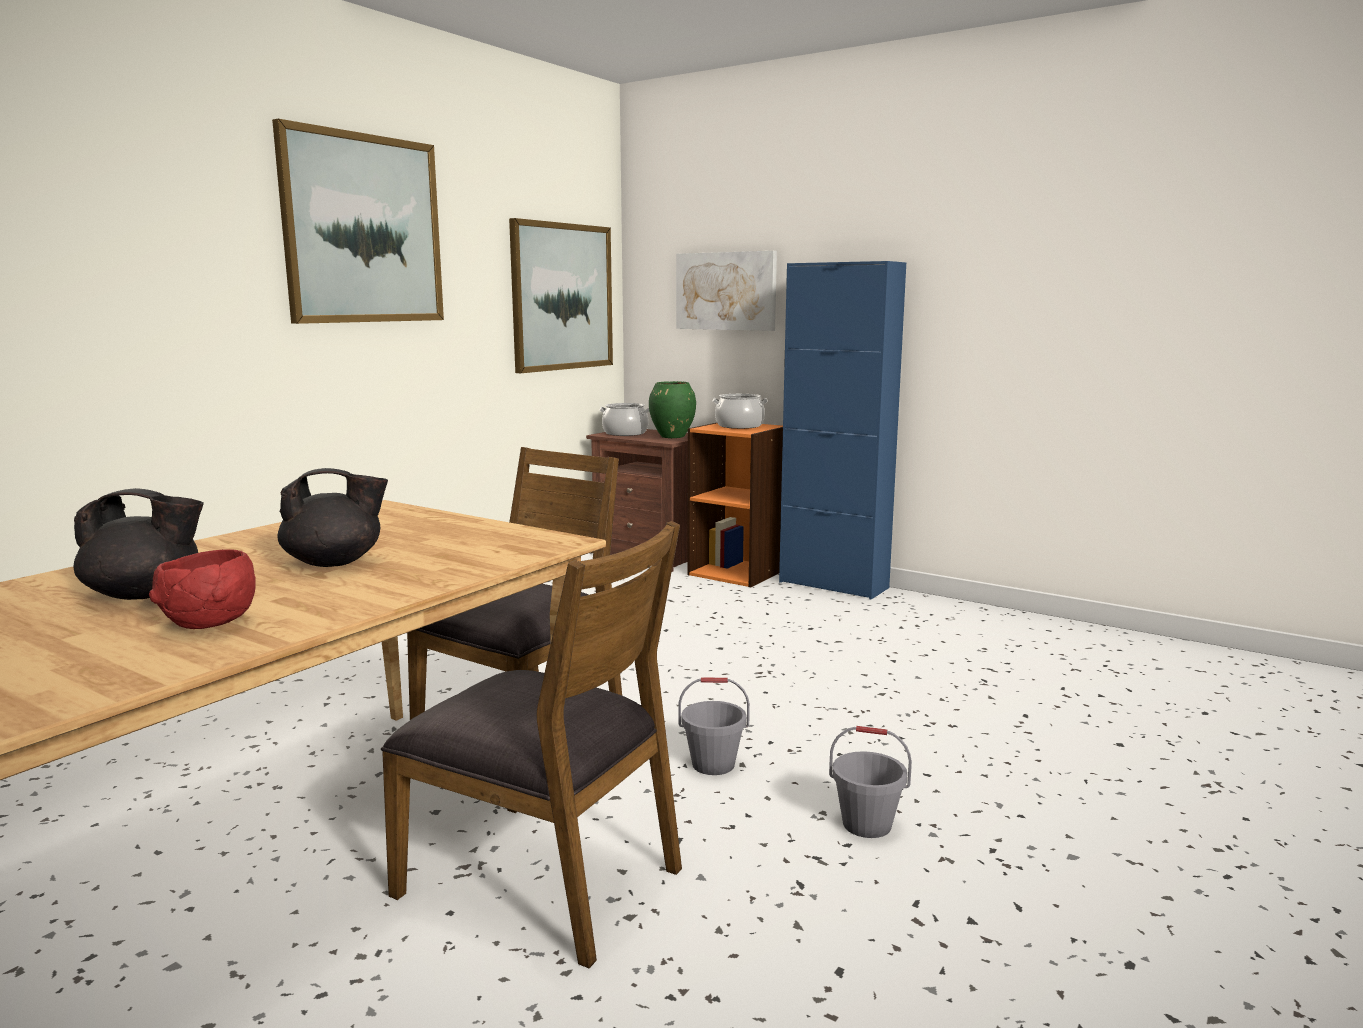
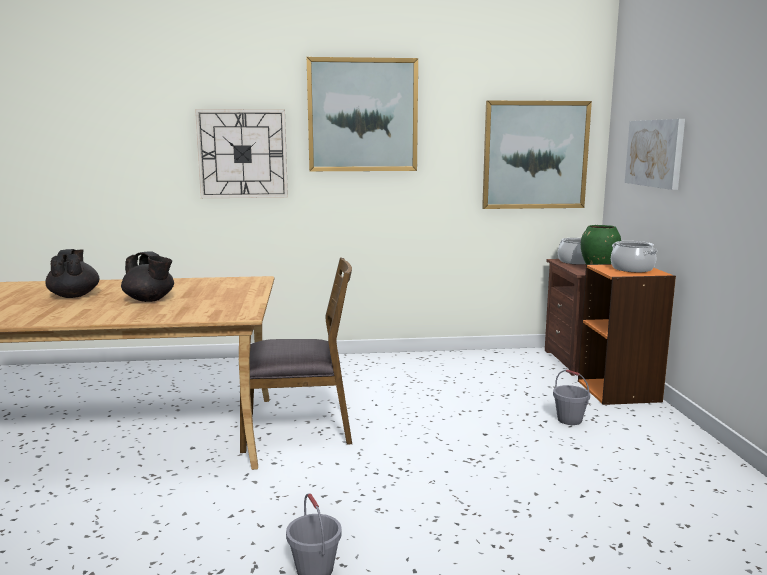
camera: 50 degrees right, 0 degrees up
(145, 594) = (74, 295): black teapot -> black teapot turned 150 degrees counterclockwise
(173, 292) = (242, 154): none -> wall clock
(211, 624) = (45, 312): red bowl -> none
(544, 879) = (158, 497): brown chair -> none
(713, 765) = (325, 493): grey bucket -> grey bucket (569, 420)
(833, 585) = (675, 426): blue cabinet -> none

